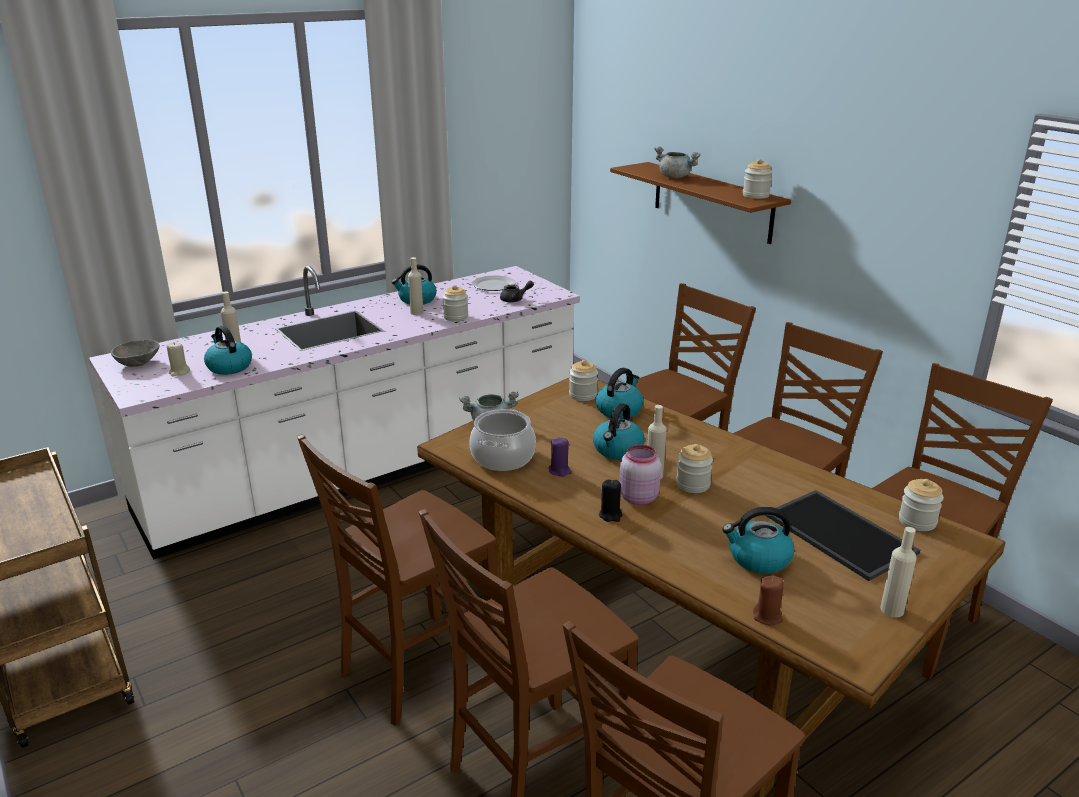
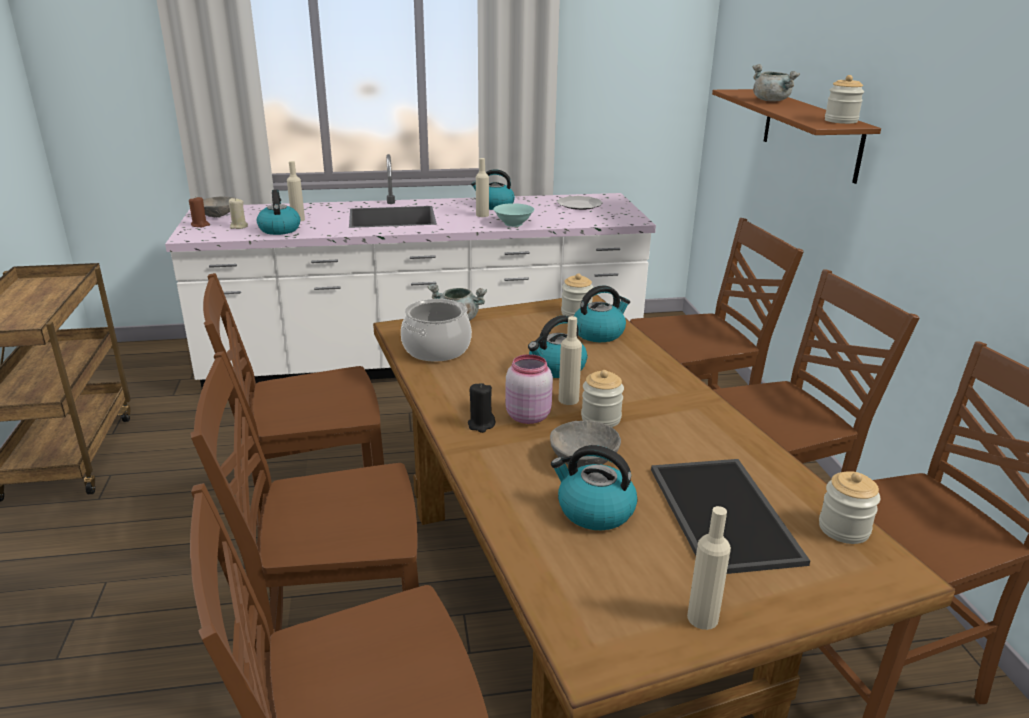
camera: 25 degrees right, 0 degrees up
(455, 317) = (513, 224): jar -> turquoise bowl
(515, 299) = (586, 219): grey teapot -> none
(559, 471) = (476, 373): purple candle -> none
(714, 521) = (584, 459): none -> grey bowl
(767, 617) = (538, 574): brown candle -> brown candle (200, 225)

